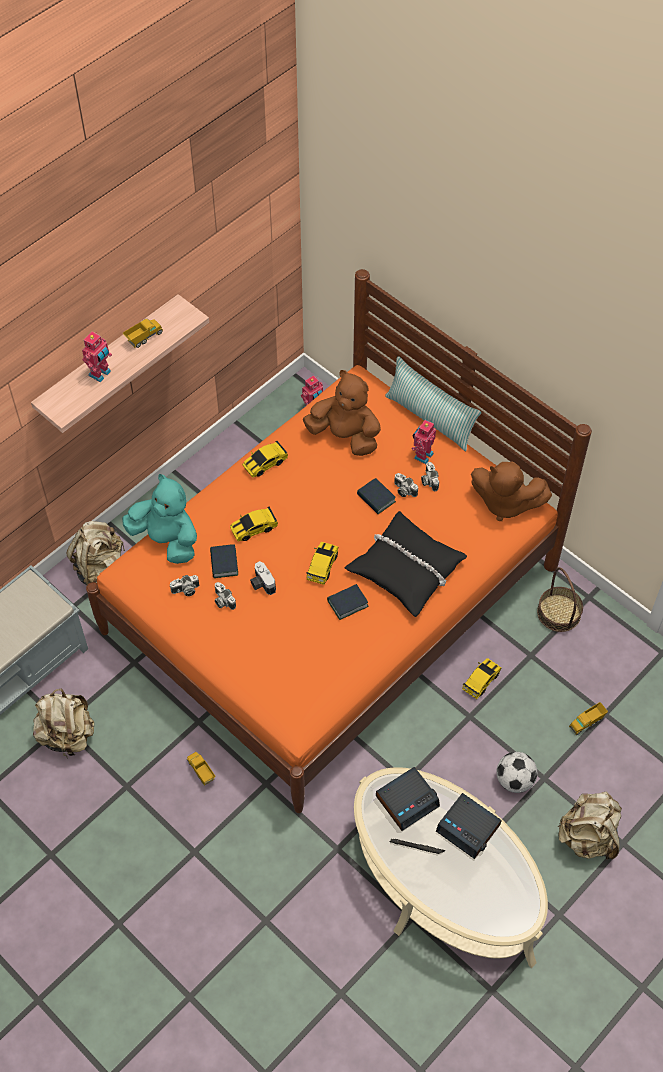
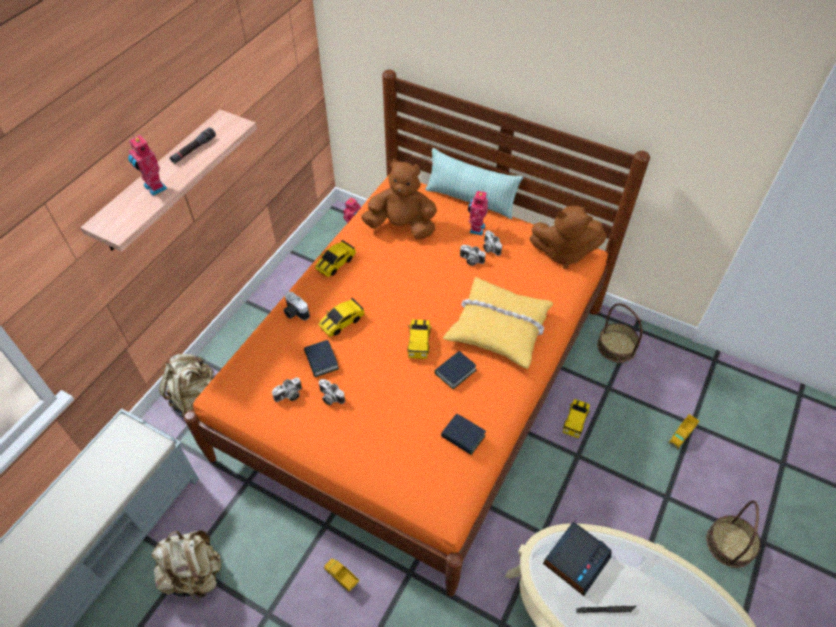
camera: 15 degrees left, 5 degrees down
(101, 374) = (154, 188): toy robot -> toy robot turned 120 degrees clockwise
(144, 338) = (193, 150): toy truck -> black flashlight
(166, 540) = (257, 351): turquoise plush toy -> none
(261, 584) = (364, 372): camera -> camera (295, 313)
(376, 498) = (448, 272): book -> book (463, 436)
(406, 569) = (499, 327): black pillow -> yellow pillow
(469, 828) = (649, 573): alarm clock -> none
(514, 780) = (641, 506): football -> none
(588, 836) = (730, 544): beige backpack -> basket

